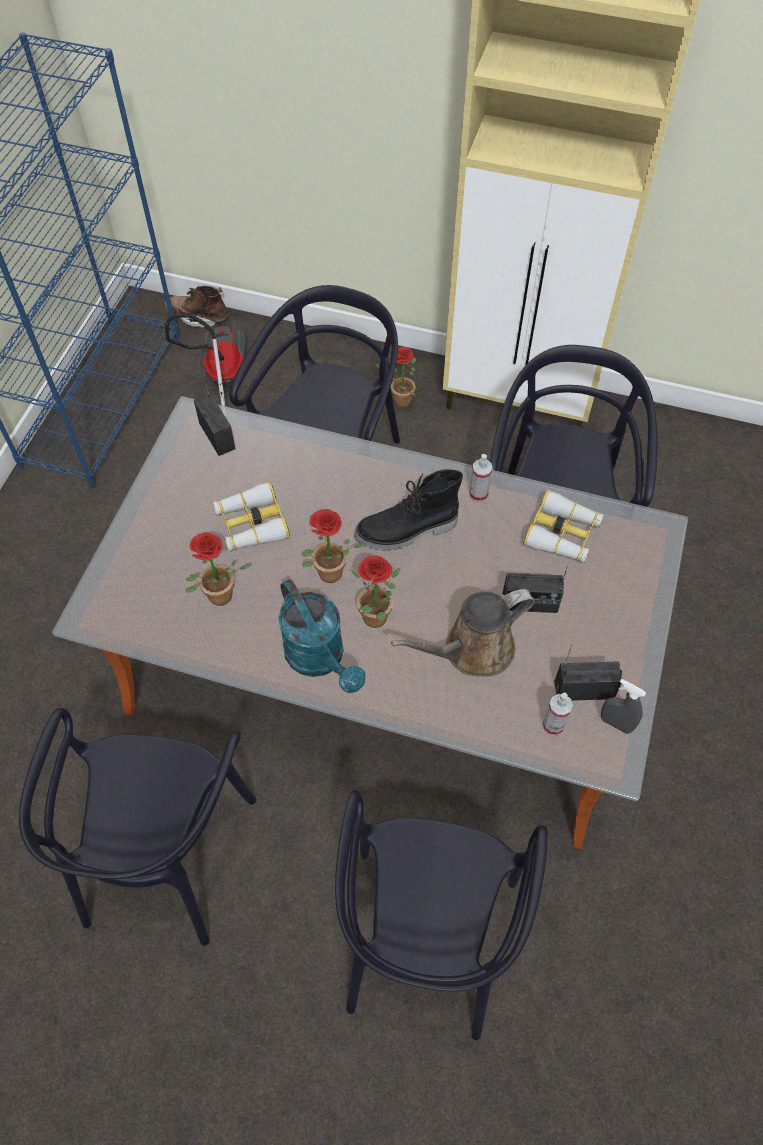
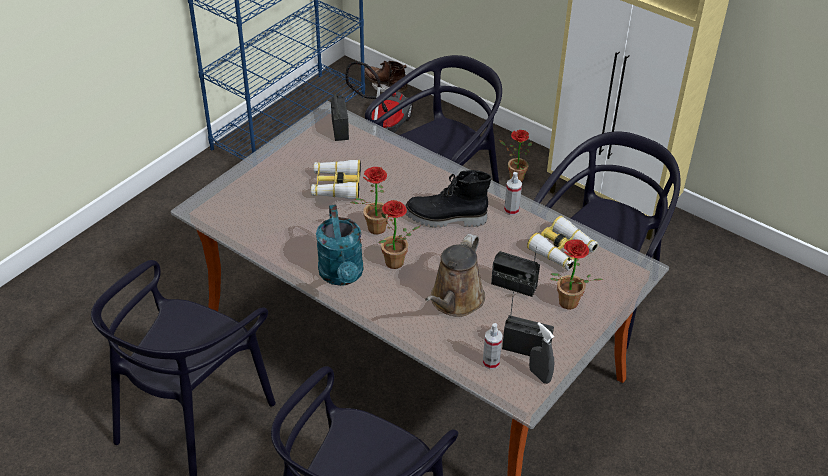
camera: 20 degrees right, 15 degrees down
(219, 600) = (290, 223): potted plant -> potted plant (566, 305)
(472, 650) = (455, 301): brown watering can -> brown watering can turned 60 degrees counterclockwise

